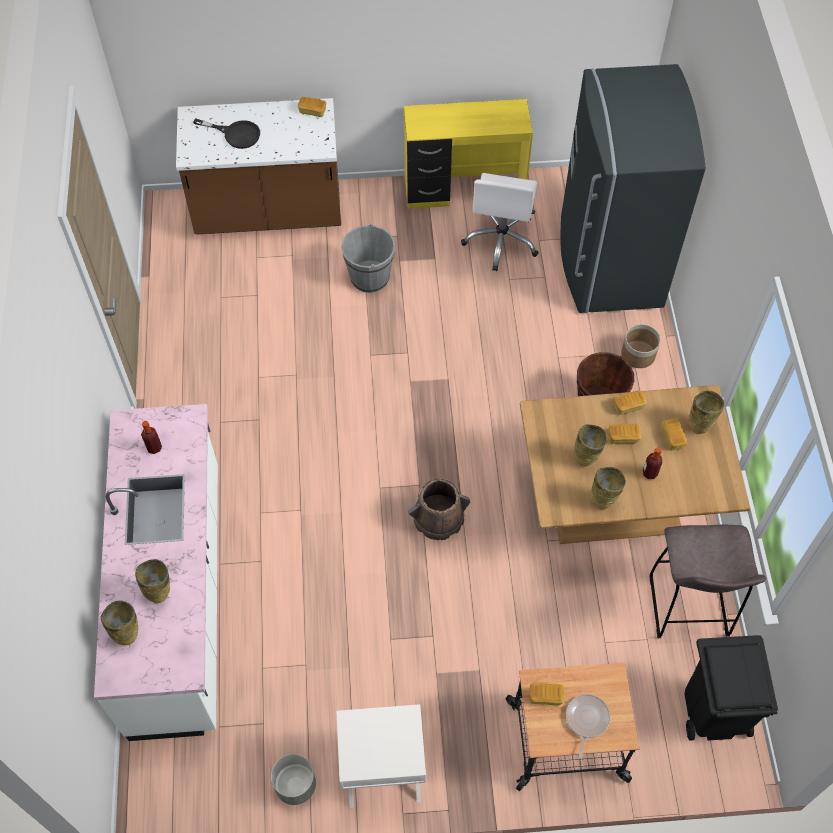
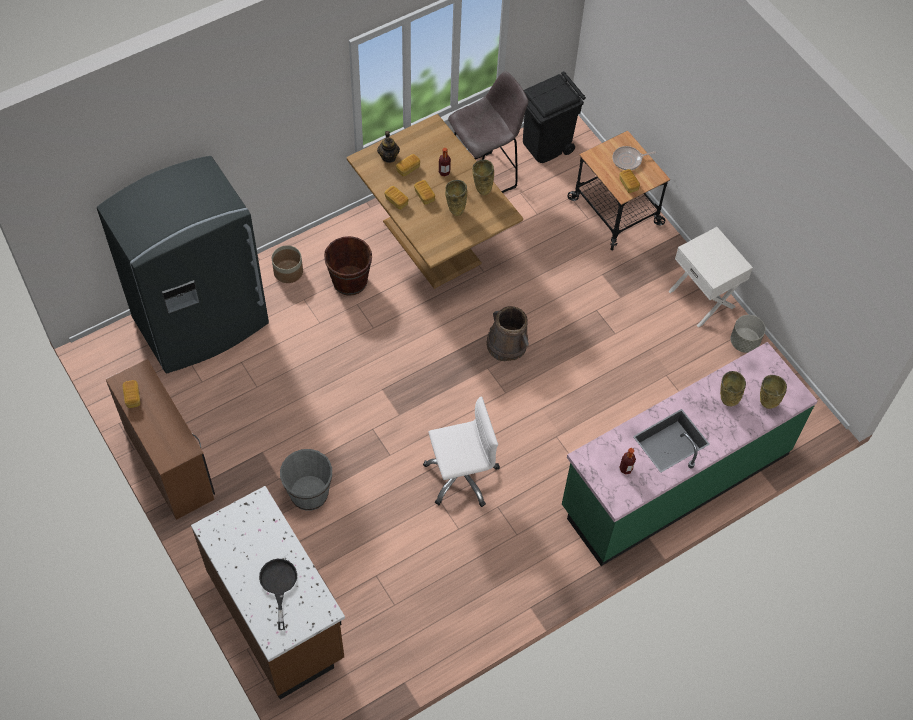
camera: 120 degrees left, 0 degrees up
(179, 598) = (674, 480): white counter -> green counter
(312, 111) = (217, 533): bread -> bread (132, 397)
(464, 191) = (170, 462): yellow desk -> brown desk
(501, 240) = (216, 409): white office chair -> white office chair (461, 476)
(700, 426) = (388, 156): beige vase -> teapot

